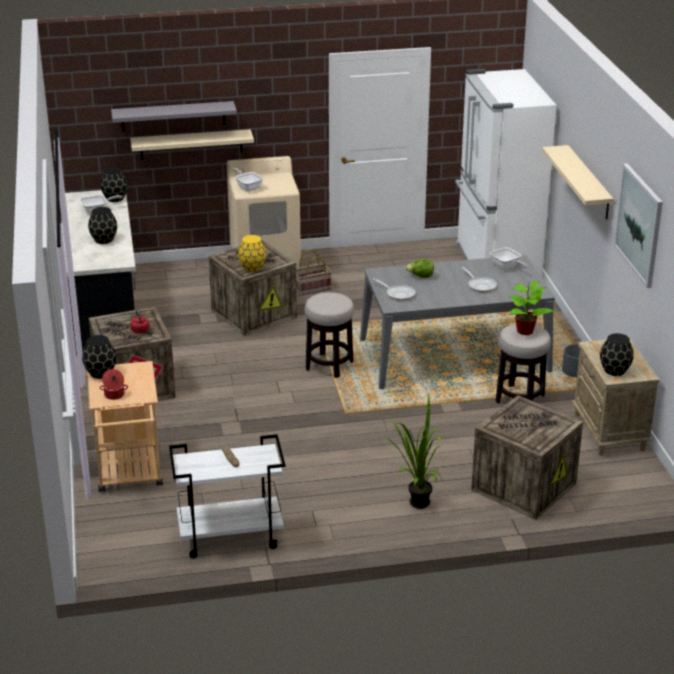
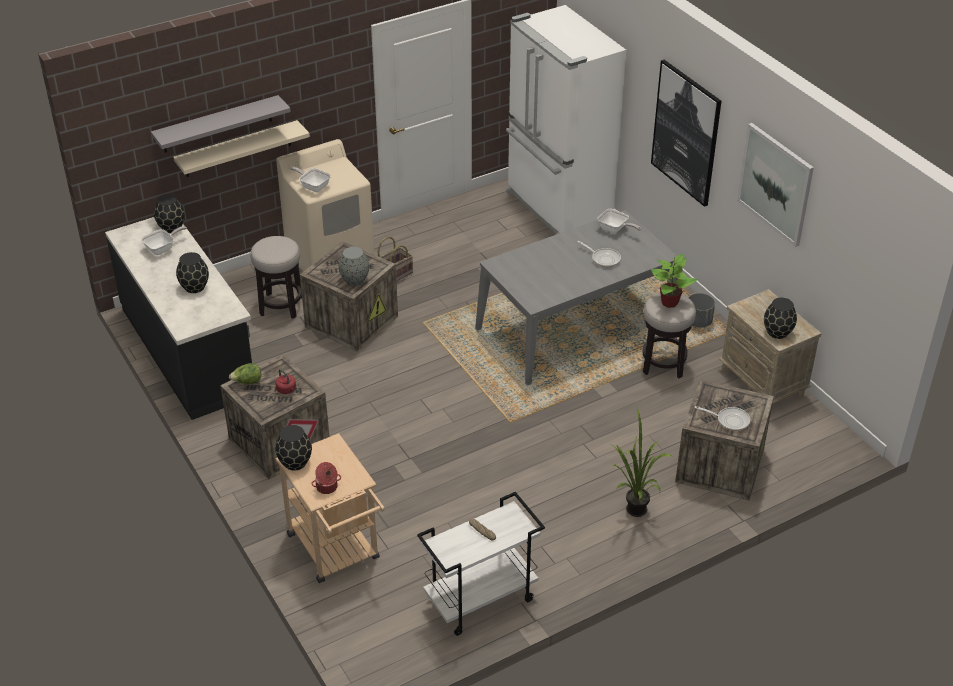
camera: 20 degrees left, 10 degrees up
(252, 267) = (354, 280): yellow vase -> grey vase
(329, 365) = (462, 368): stool -> stool (281, 306)
(398, 294) = (531, 287): frying pan -> frying pan (730, 420)
(420, 276) = (540, 260): lettuce -> lettuce (247, 382)
(588, 183) = (686, 132): beige shelf -> picture

